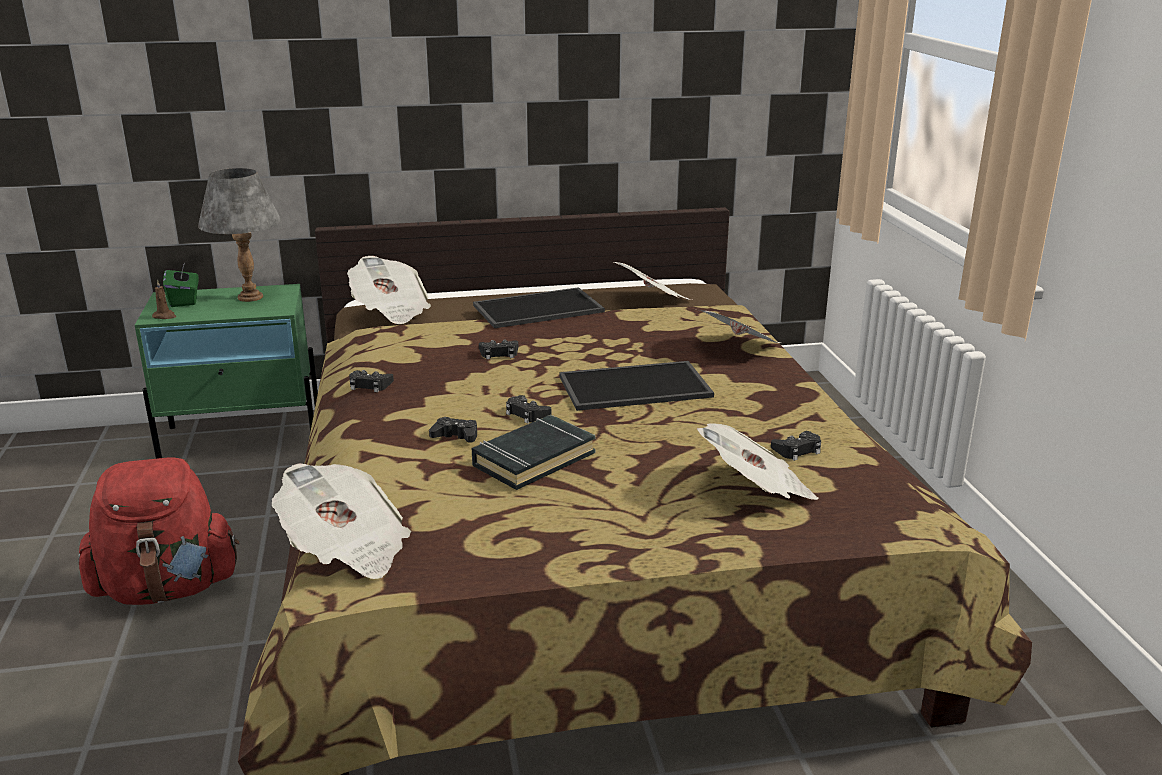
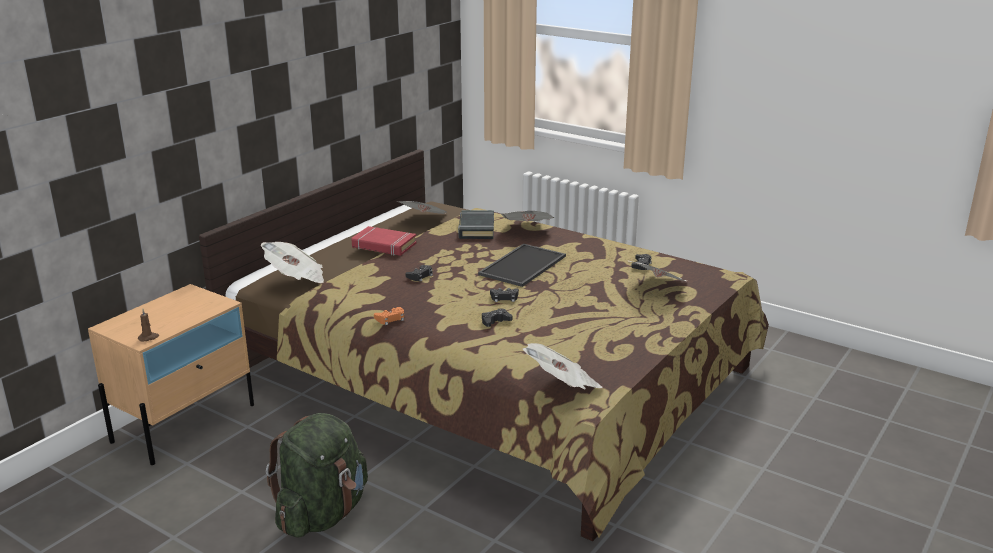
camera: 45 degrees left, 0 degrees up
(167, 588) = (322, 514): red backpack -> green backpack
(184, 300) = (132, 323): green tissue box -> none
(243, 438) = (185, 422): green nightstand -> beige nightstand
(250, 297) = (178, 304): grey table lamp -> none
(369, 385) = (390, 319): black game controller -> orange game controller
(533, 459) = (552, 314): black book -> black book (476, 229)
(537, 309) = (384, 246): tray -> red book

